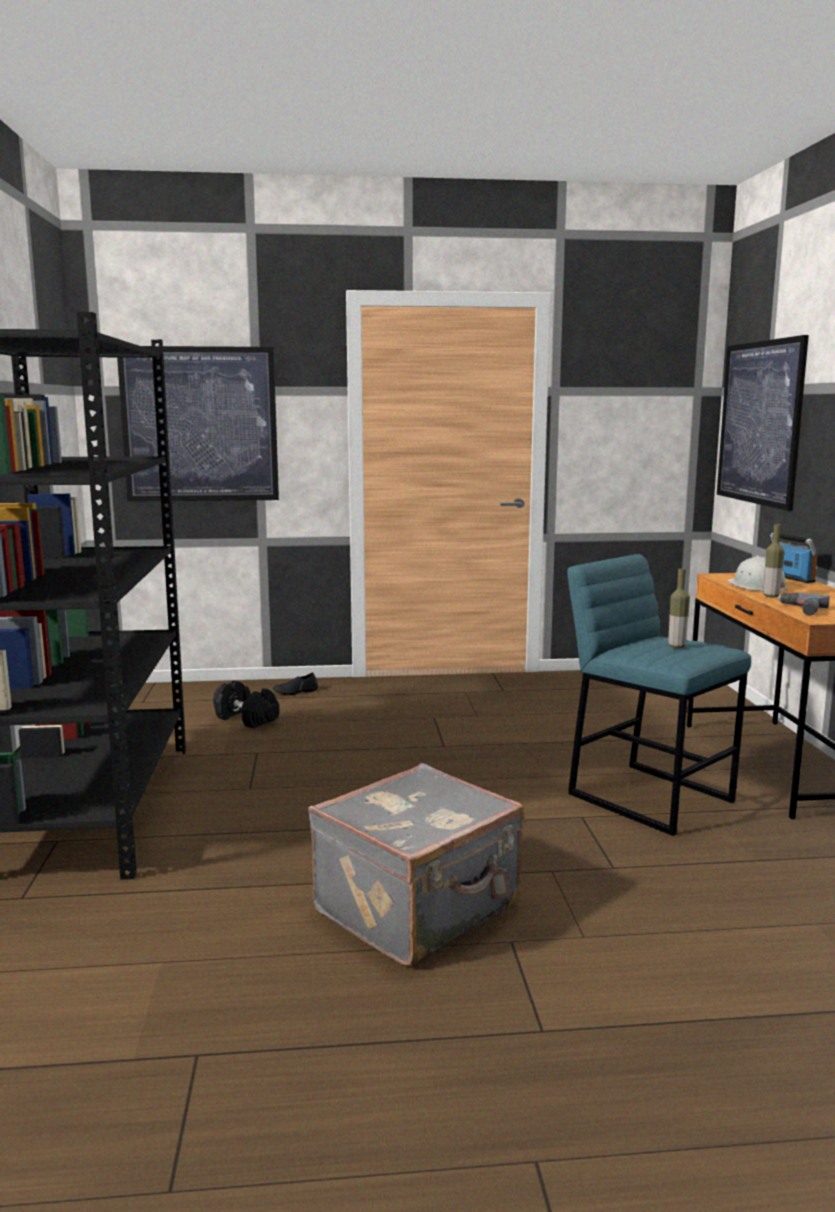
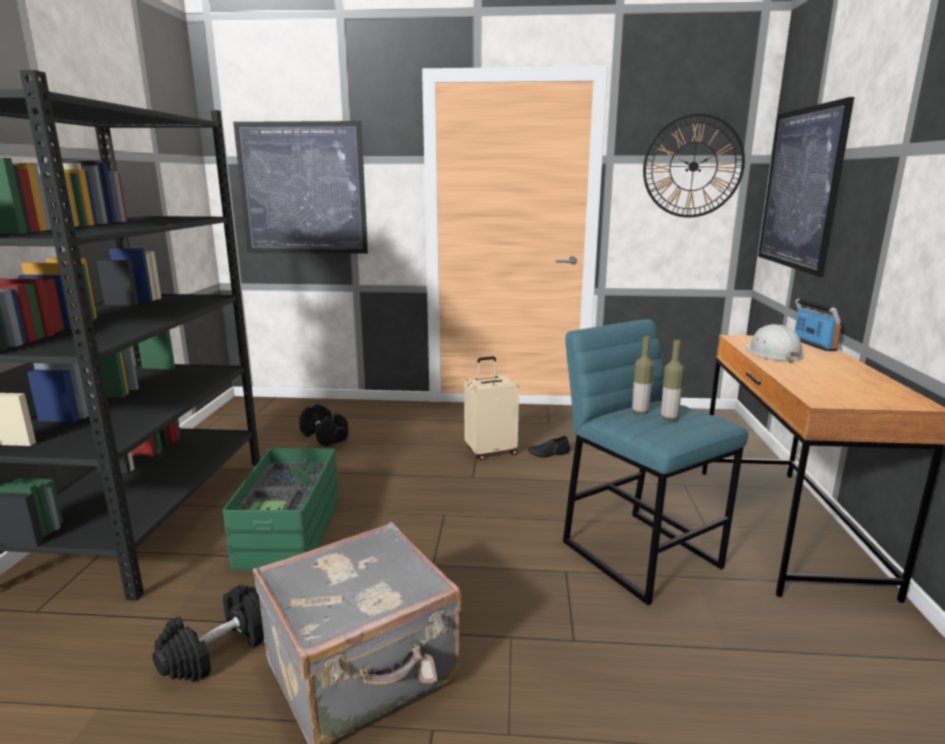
camera: 10 degrees right, 5 degrees up
(258, 908) = (219, 650): none -> black dumbbell
(263, 806) = (288, 530): none -> green storage box
(295, 692) = (377, 413): black shoe -> black shoe (548, 453)
(451, 721) = (490, 451): none -> beige suitcase
(643, 399) = (693, 166): none -> wall clock
(771, 596) = (782, 366): bottle -> bottle (640, 411)
(800, 610) = (807, 386): power drill -> none

